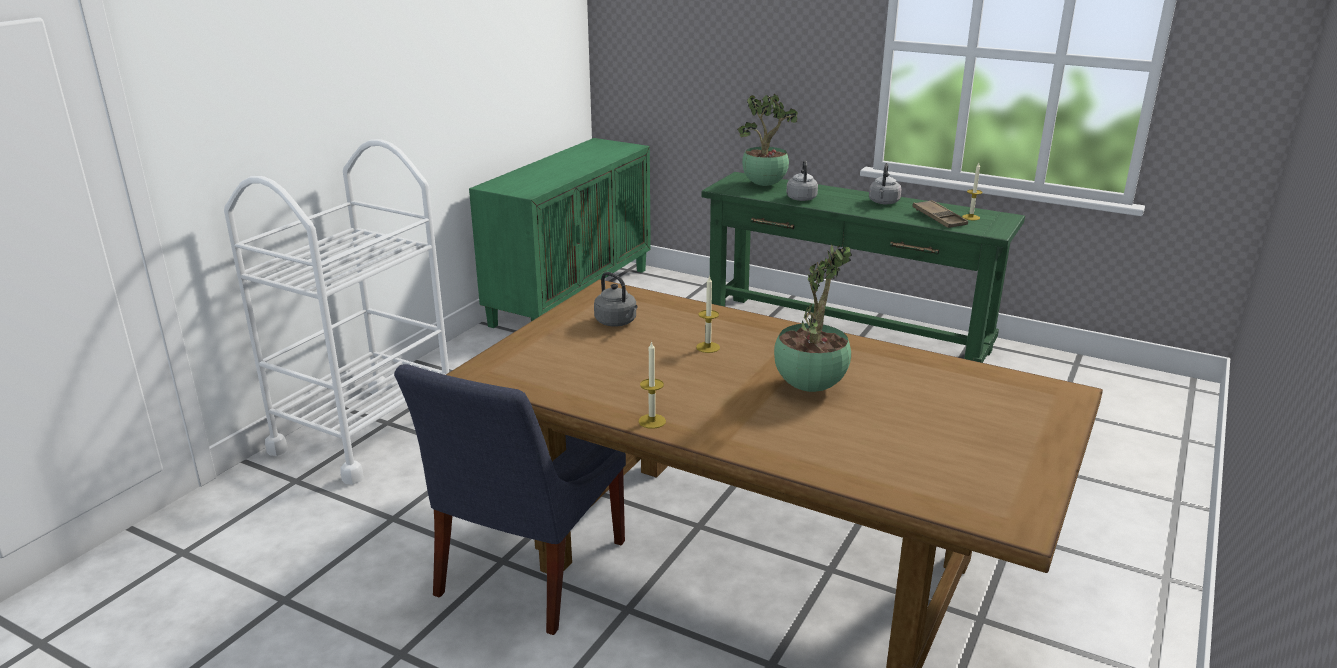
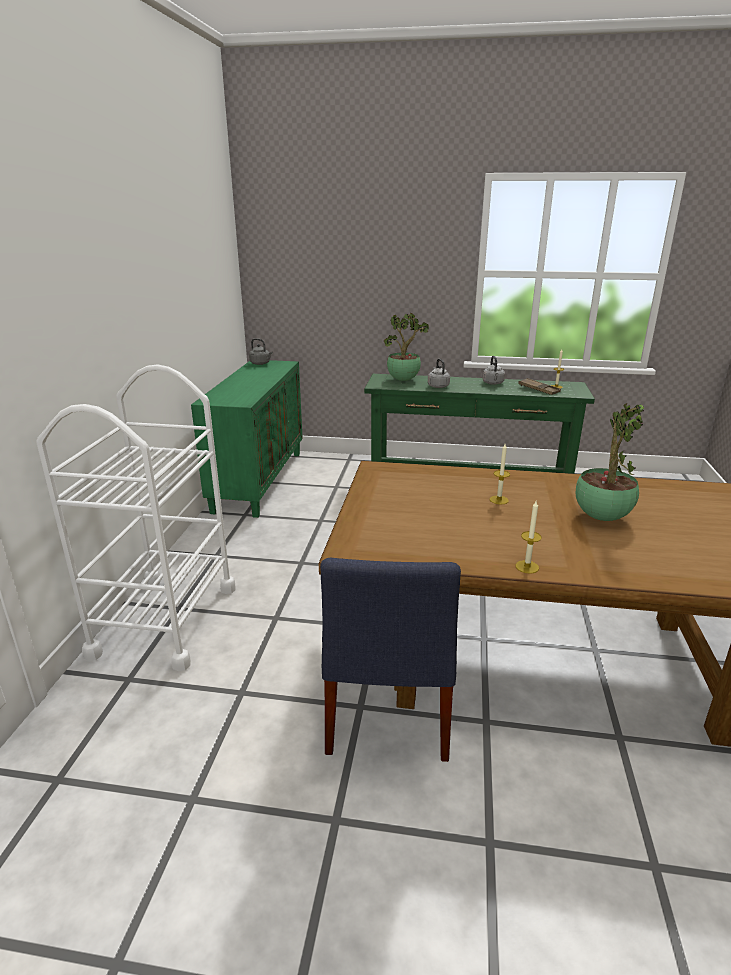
camera: 20 degrees left, 0 degrees up
(617, 322) = (412, 492): grey kettle -> grey kettle (261, 363)

